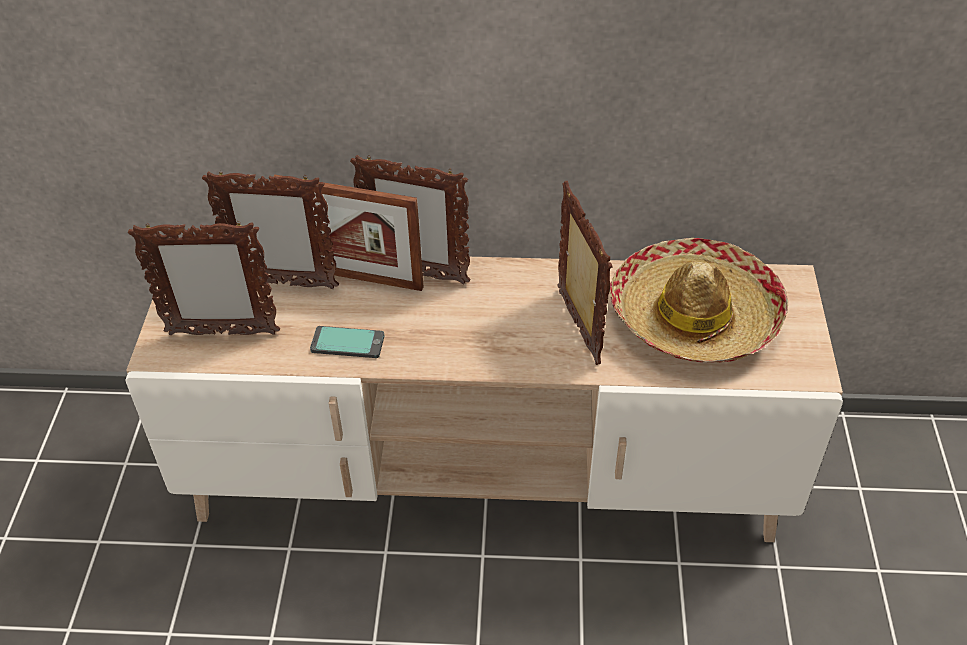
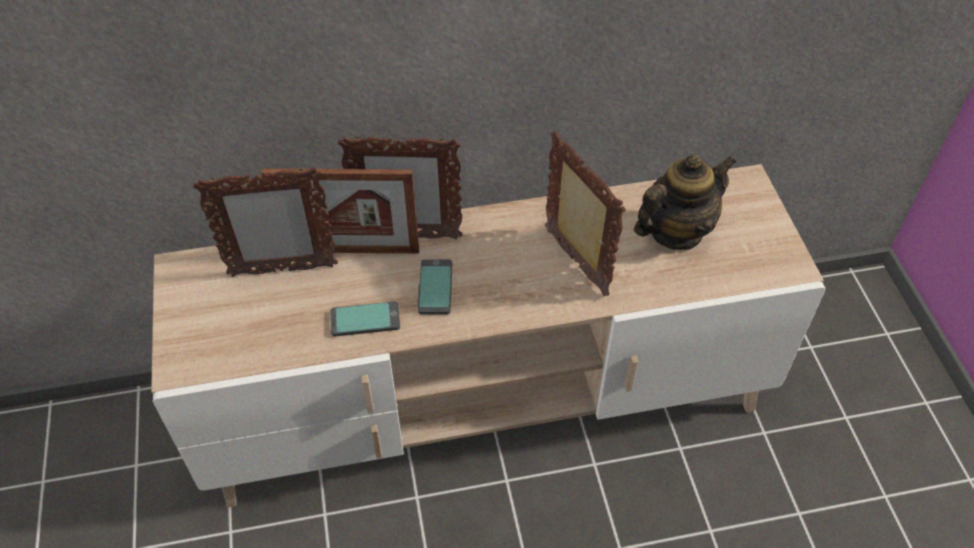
camera: 15 degrees left, 5 degrees up
(222, 333) = (237, 333): picture frame -> none
(426, 326) = (435, 287): none -> phone
(694, 316) = (675, 232): hat -> teapot

